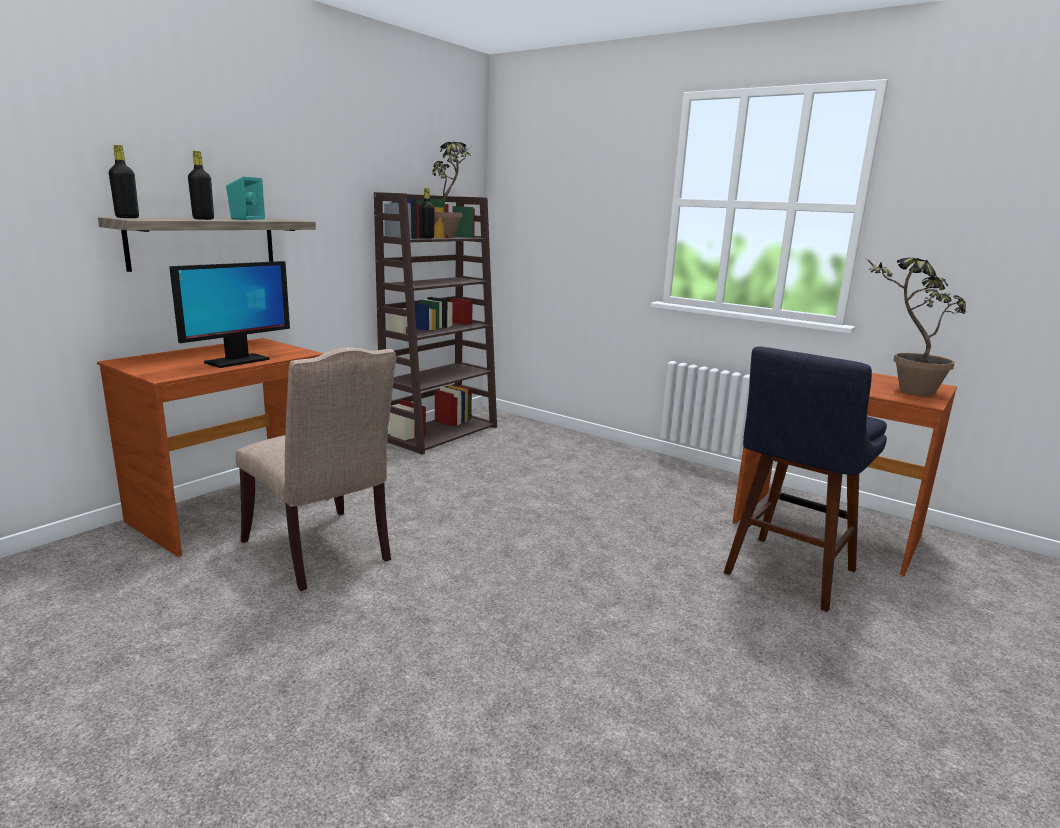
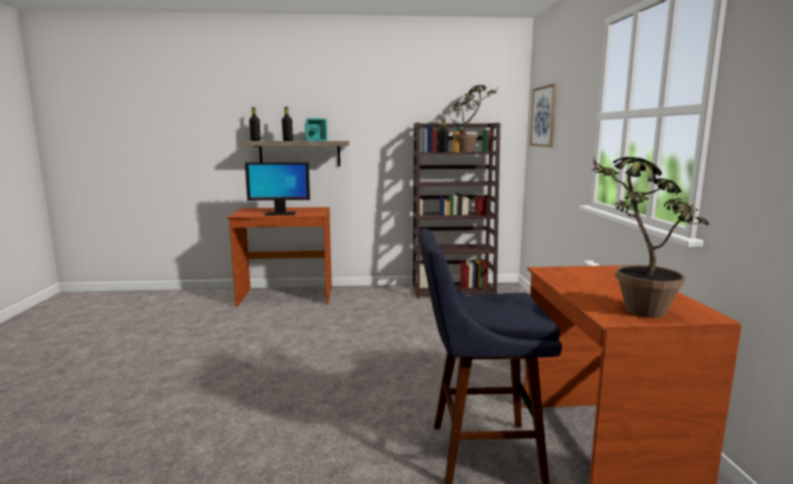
camera: 50 degrees right, 5 degrees down
(322, 552) = (277, 324): beige chair -> none
(537, 192) = (544, 116): none -> picture

